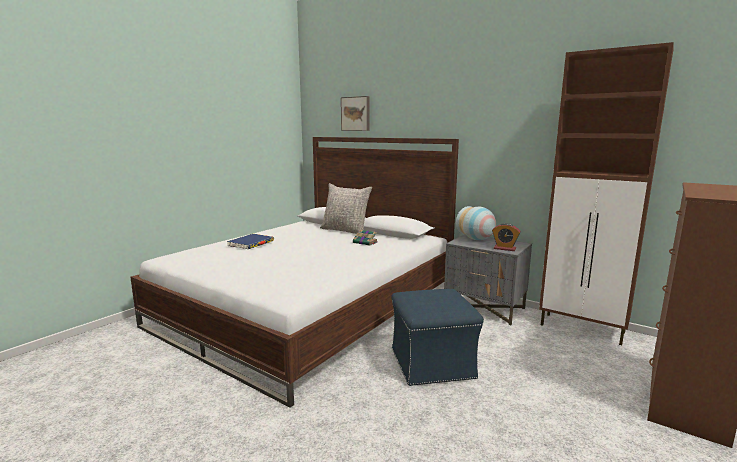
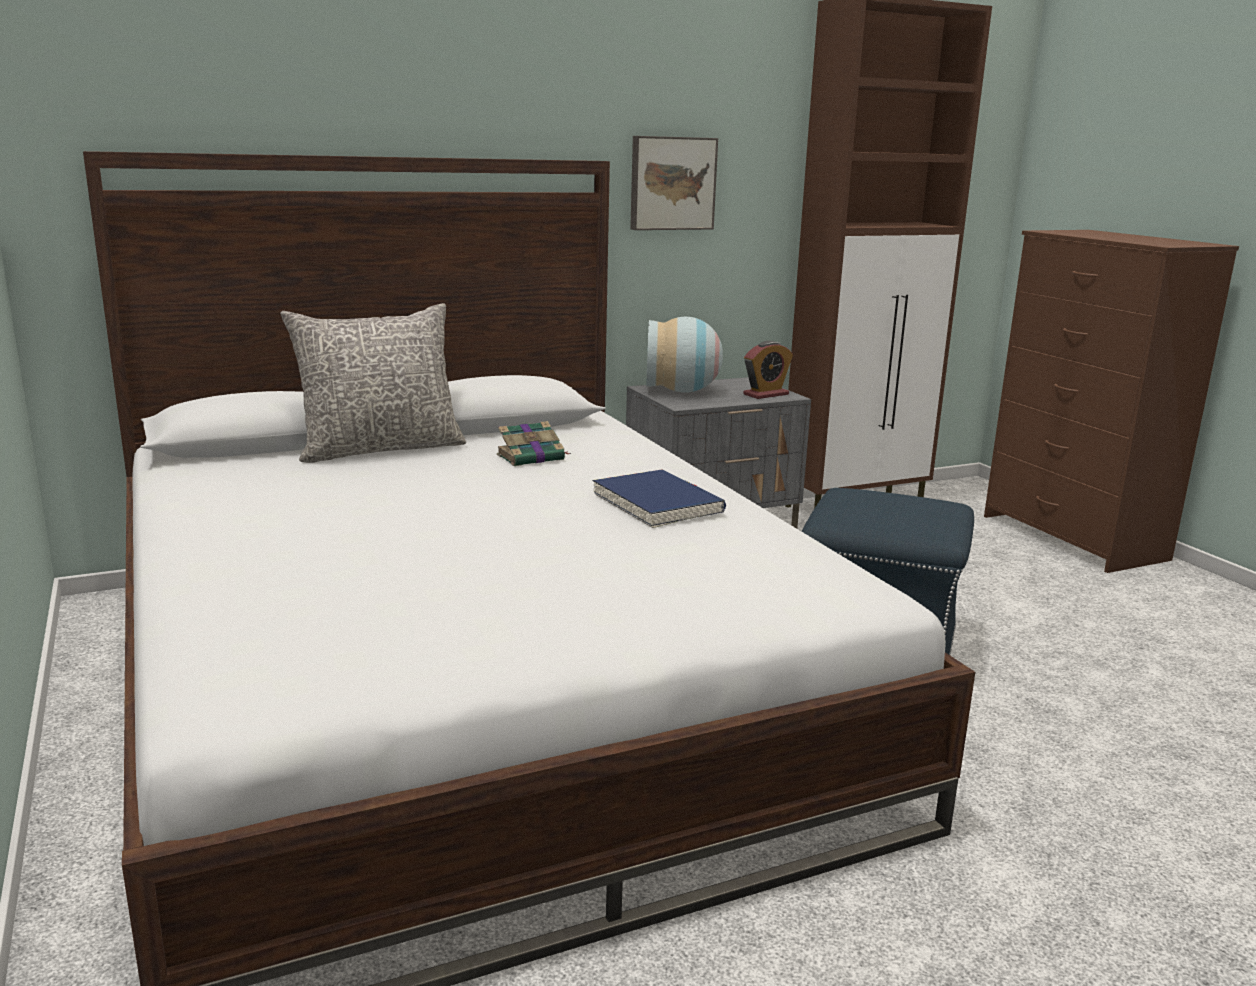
camera: 60 degrees left, 5 degrees up
(251, 243) = (321, 555): blue book -> blue book (657, 504)
(356, 114) = (263, 76): picture -> picture (671, 183)

